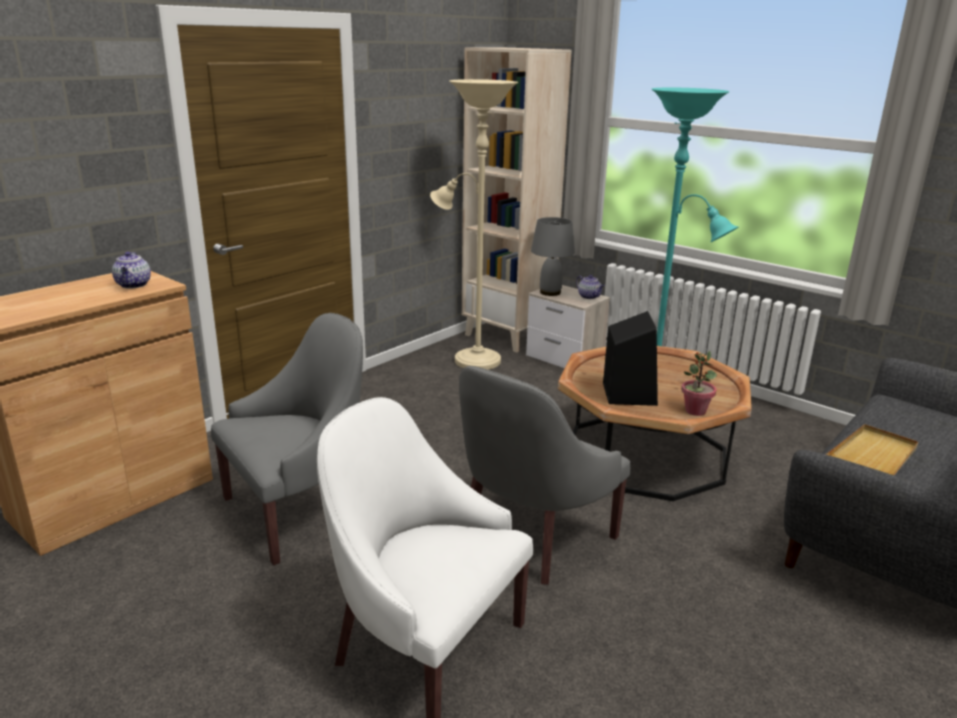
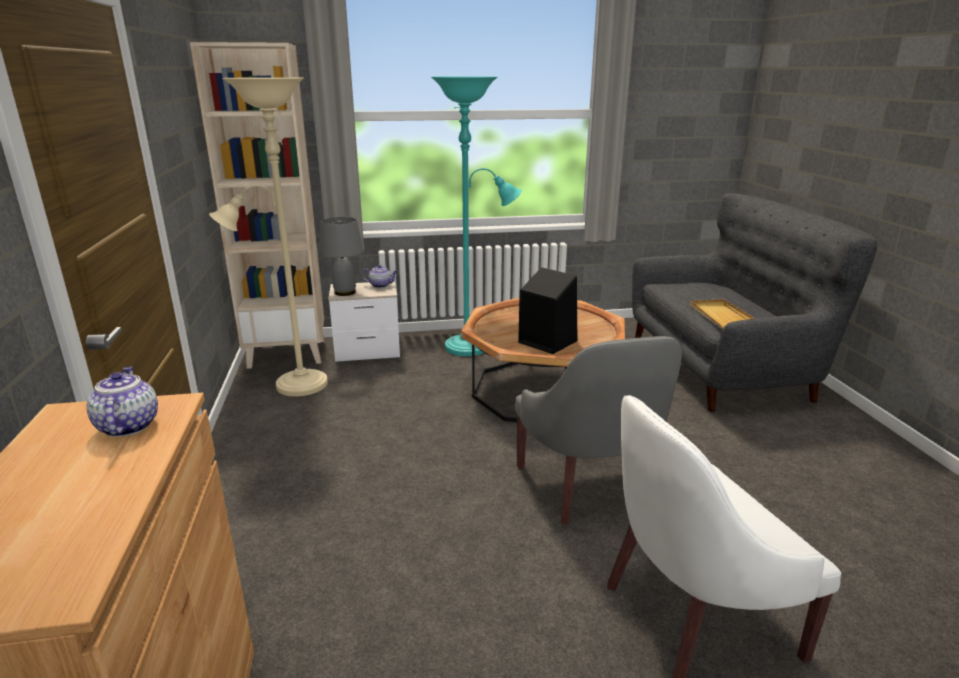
camera: 50 degrees left, 0 degrees up
(134, 285) = (127, 426): teapot -> teapot turned 135 degrees counterclockwise
(299, 511) = (407, 603): grey armchair -> none
(695, 411) = (599, 334): potted plant -> none

